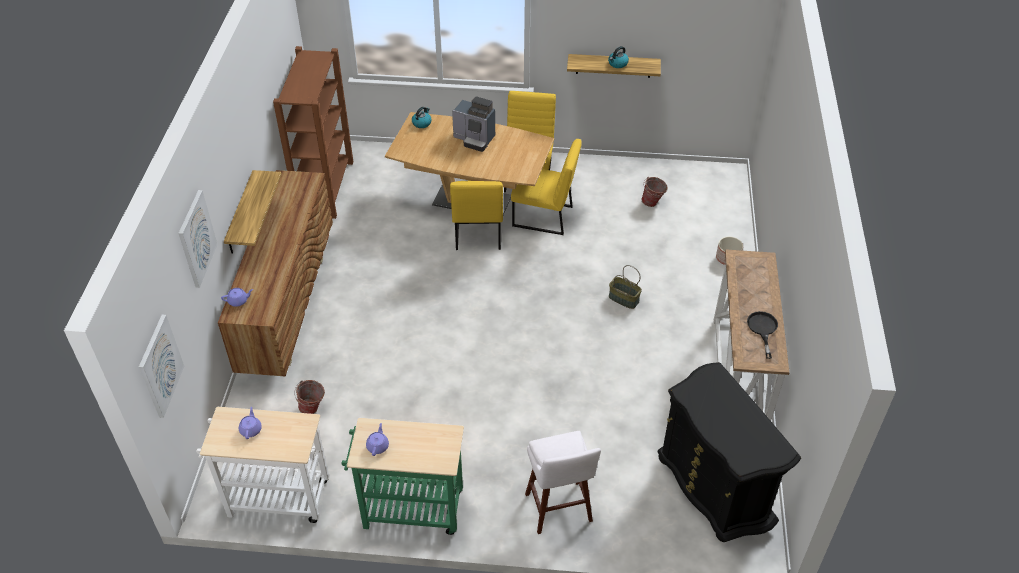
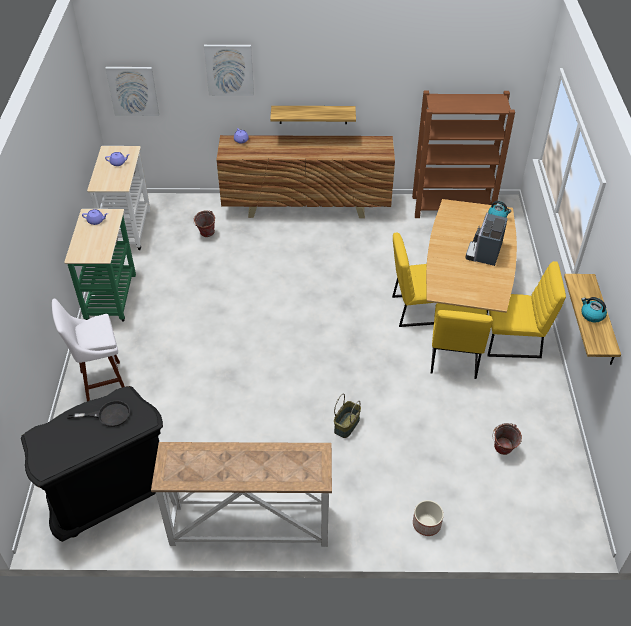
camera: 85 degrees right, 0 degrees up
(762, 329) = (210, 469): black frying pan -> black frying pan (108, 415)

